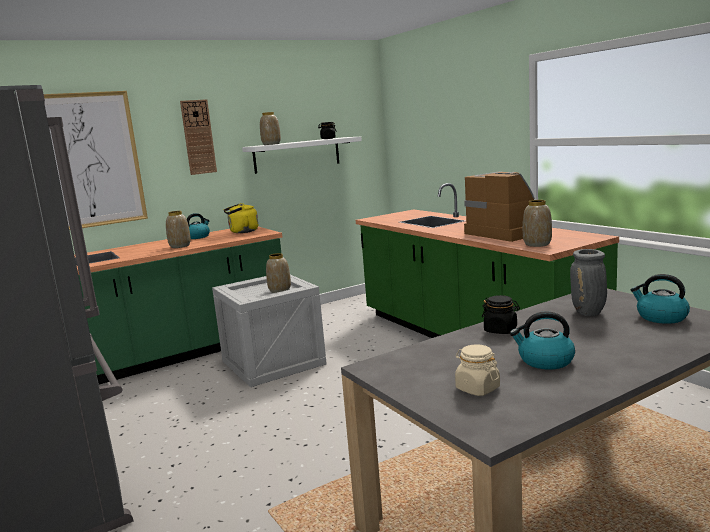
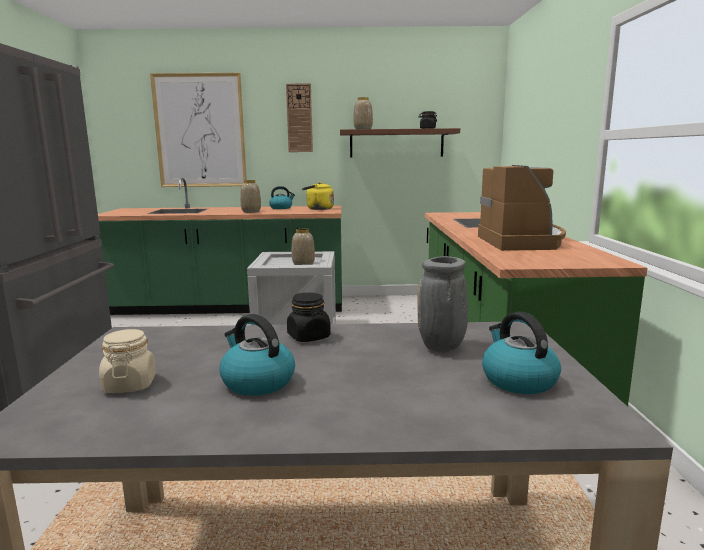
camera: 30 degrees right, 0 degrees up
(297, 155) = (396, 143): white shelf -> brown shelf
(537, 244) = (519, 257): vase -> none

